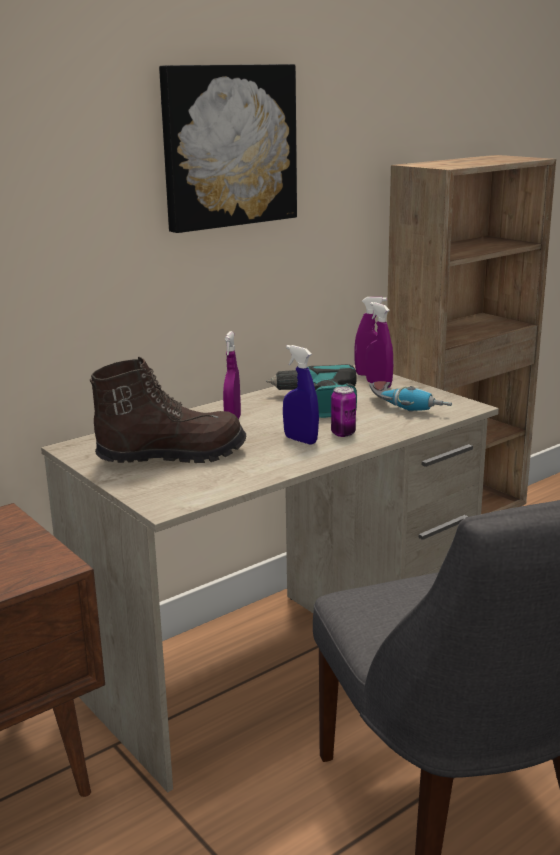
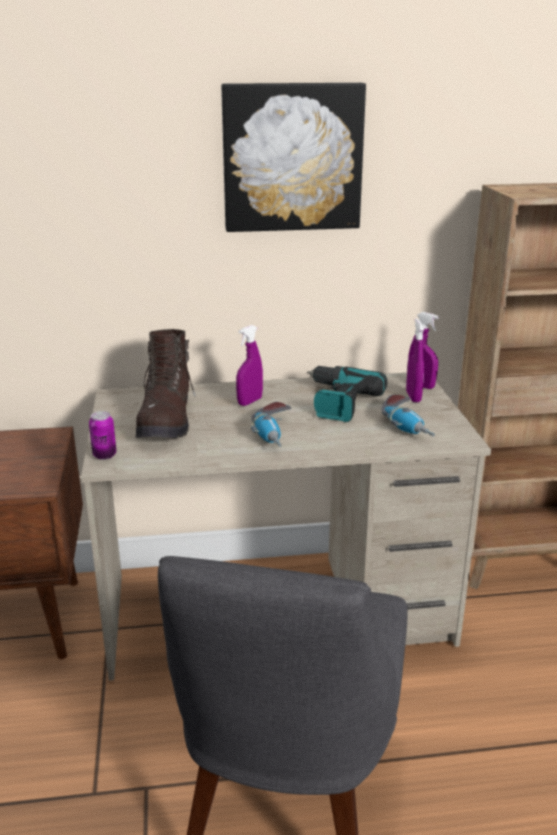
camera: 30 degrees right, 5 degrees up
(172, 455) = (167, 421): brown boot -> brown boot turned 75 degrees clockwise
(300, 440) = (275, 434): blue spray bottle -> power drill
(343, 433) = (317, 437): can -> can (104, 455)

